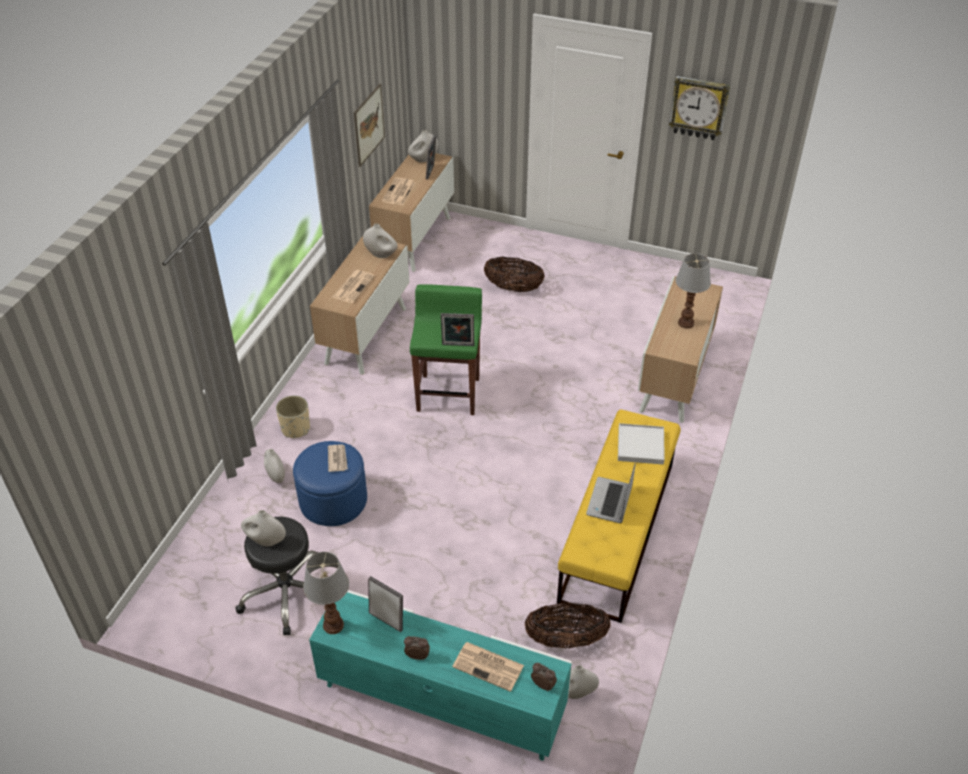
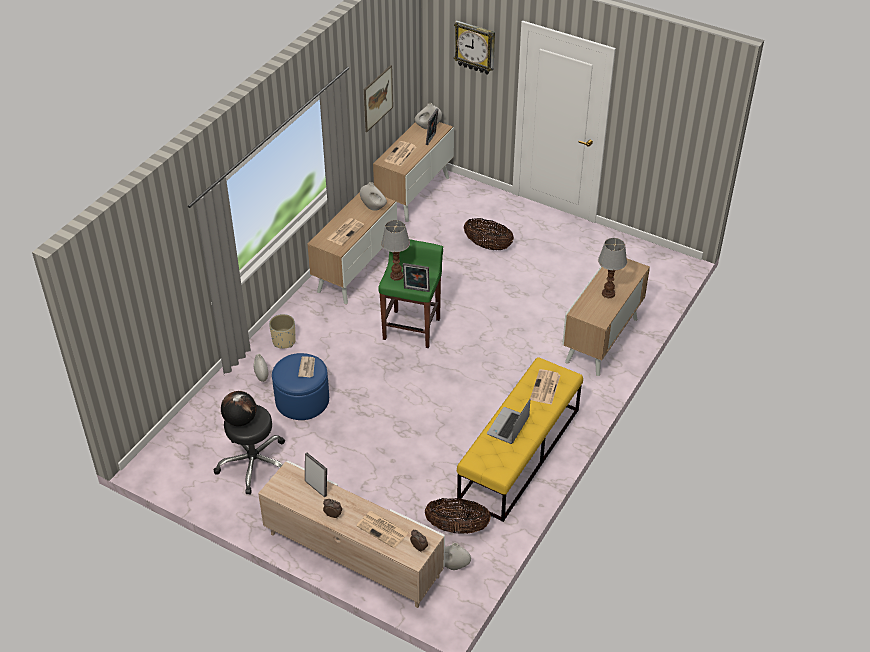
camera: 10 degrees right, 0 degrees up
(266, 541) = (240, 420): white vase -> globe
(332, 625) = (277, 486): table lamp -> table lamp (396, 276)
(442, 699) = (353, 555): turquoise tv stand -> beige tv stand
(640, 446) = (545, 388): white tray -> newspaper
(699, 107) = (652, 113): wall clock -> wall clock (475, 47)

